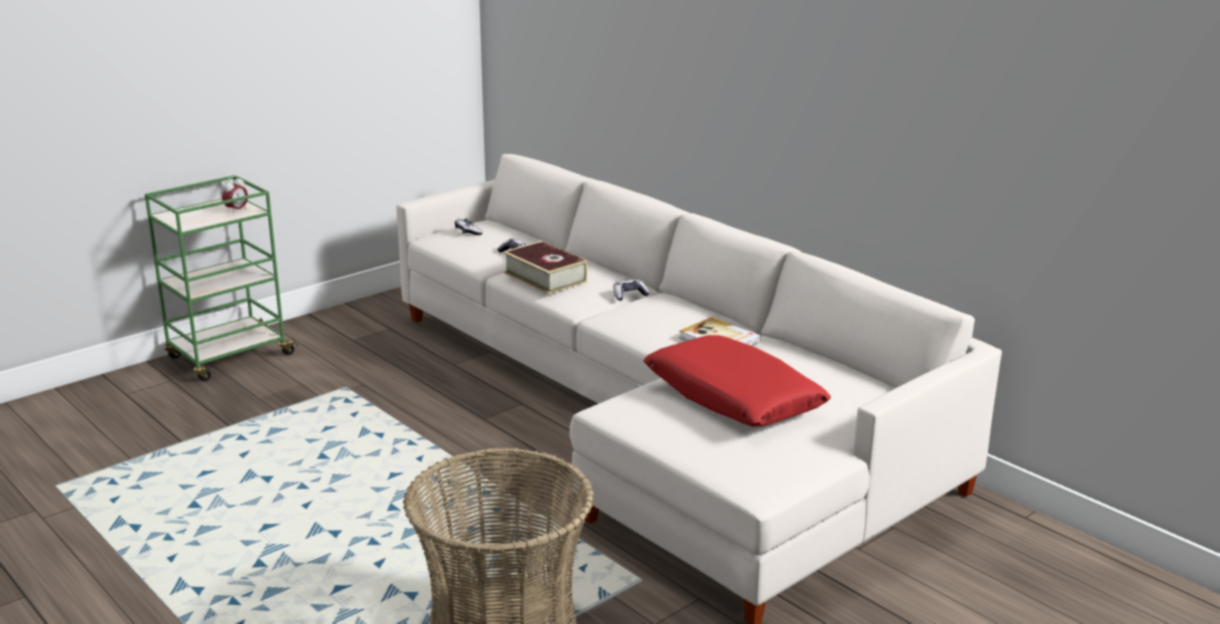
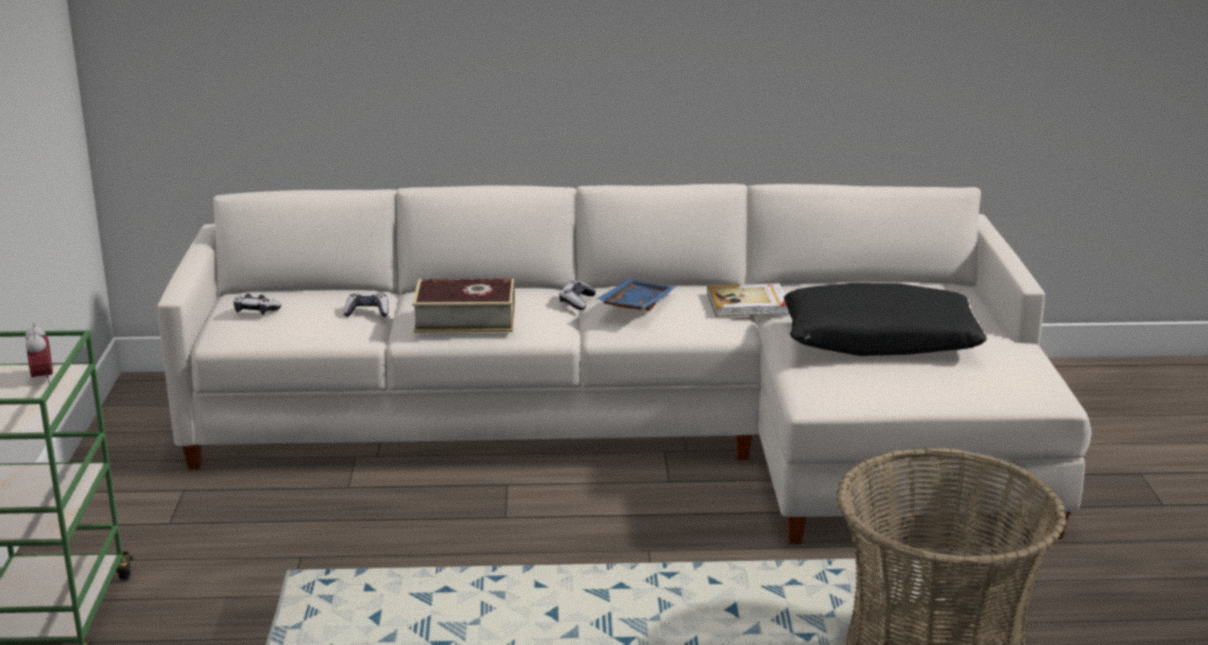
camera: 50 degrees left, 0 degrees up
(649, 310) = (634, 305): none -> blue tray
(733, 398) = (880, 340): red pillow -> black pillow

